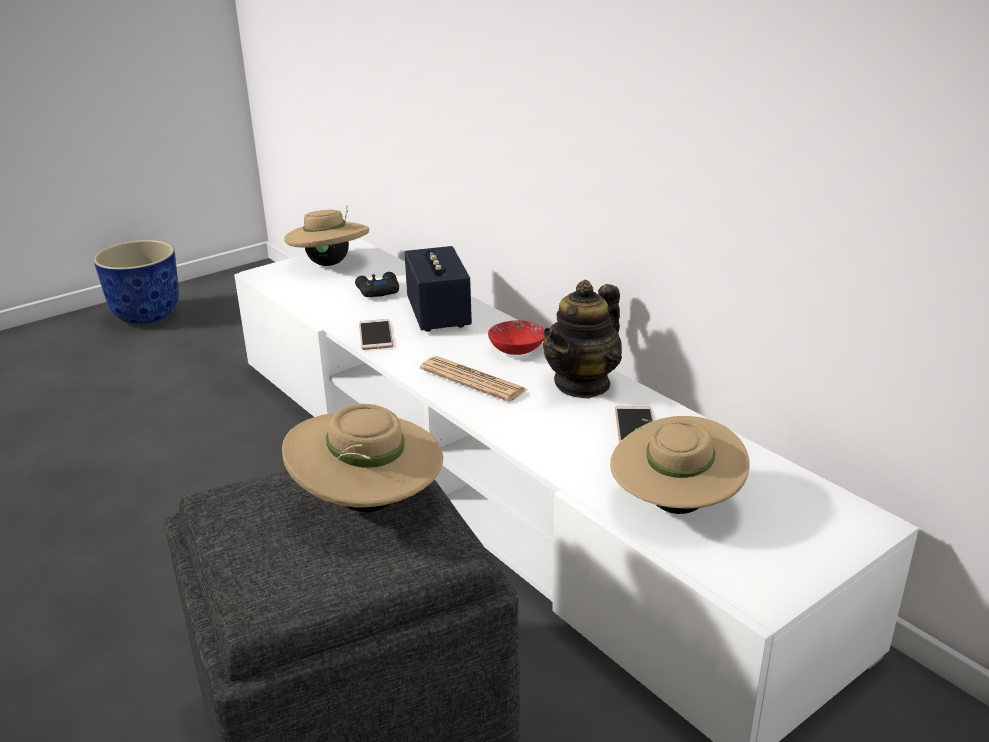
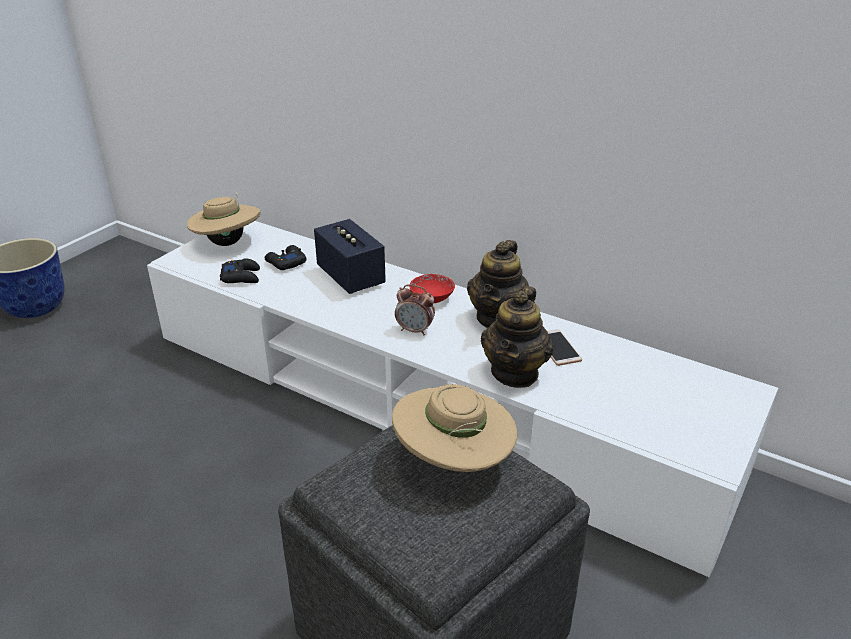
camera: 20 degrees left, 5 degrees up
(320, 298) = (241, 277): none -> black game controller
(376, 335) = (312, 304): phone -> none
(473, 380) = (415, 330): newspaper -> alarm clock
(562, 445) = (515, 373): none -> teapot
(674, 505) = (621, 404): beige hat -> none

